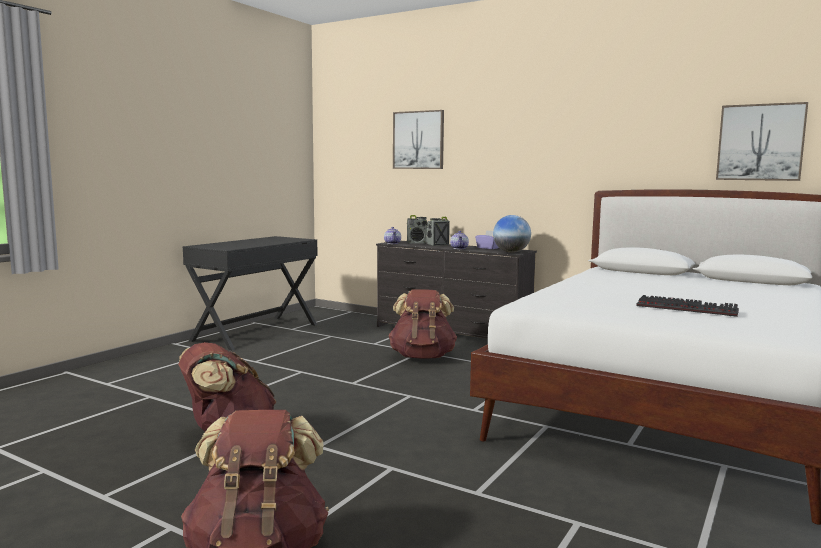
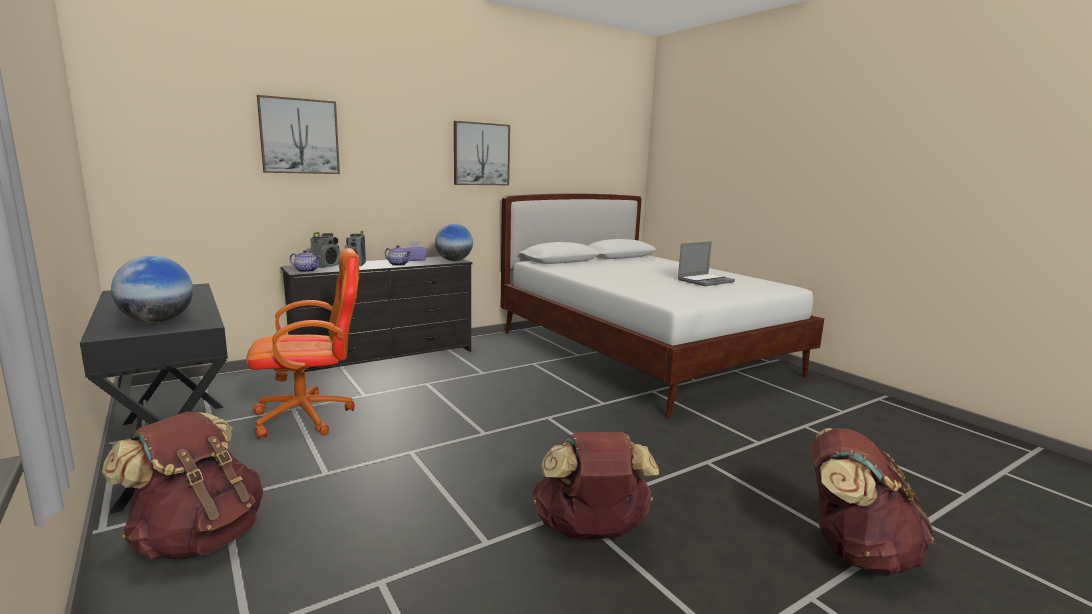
camera: 65 degrees left, 5 degrees up
(225, 245) = (157, 321): none -> globe
(324, 342) = (311, 417): none -> orange office chair
(422, 357) = (444, 386): brown backpack -> brown backpack (198, 538)
(688, 308) = (705, 281): keyboard -> laptop
(760, 142) = (599, 159): picture -> picture (481, 154)

